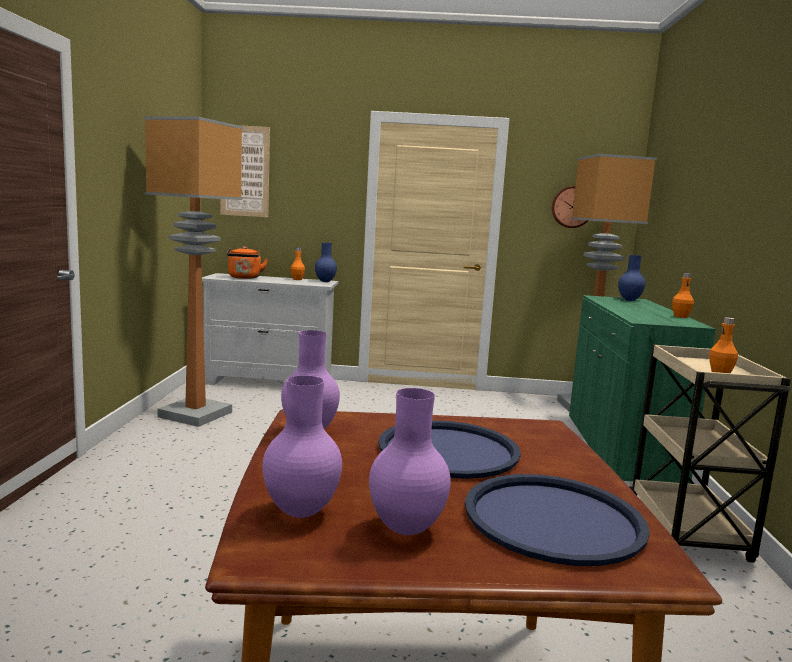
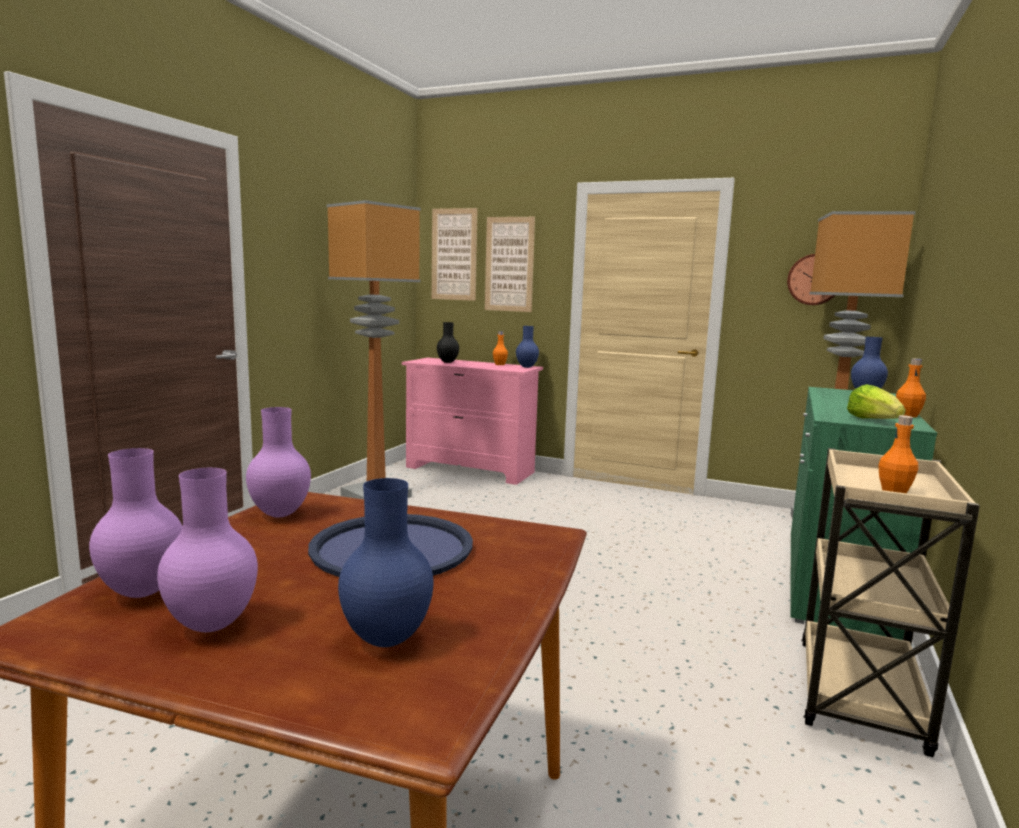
camera: 20 degrees right, 0 degrees up
(244, 278) = (447, 362): orange kettle -> black vase
(269, 382) = (470, 470): white dresser -> pink dresser
(303, 183) = (509, 264): none -> picture
(553, 519) = (388, 640): blue tray -> blue vase
(667, 321) = (873, 421): none -> lettuce

